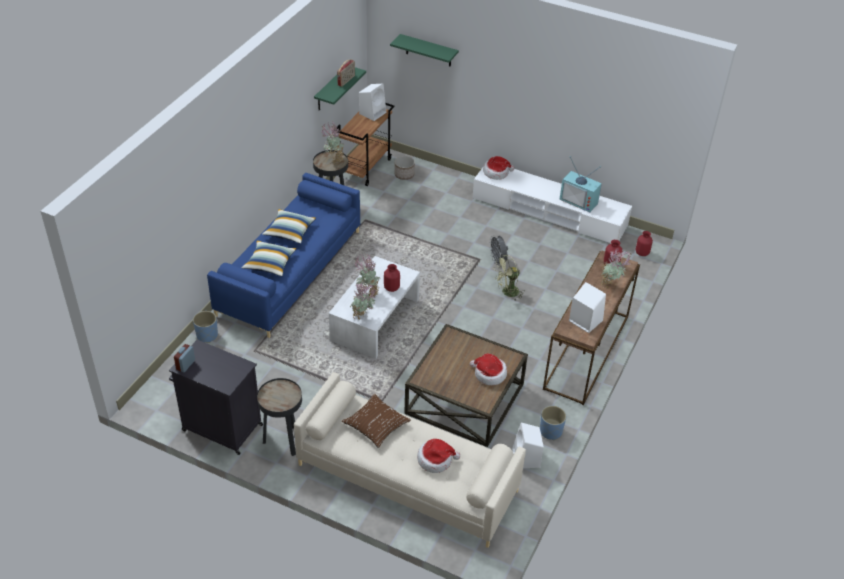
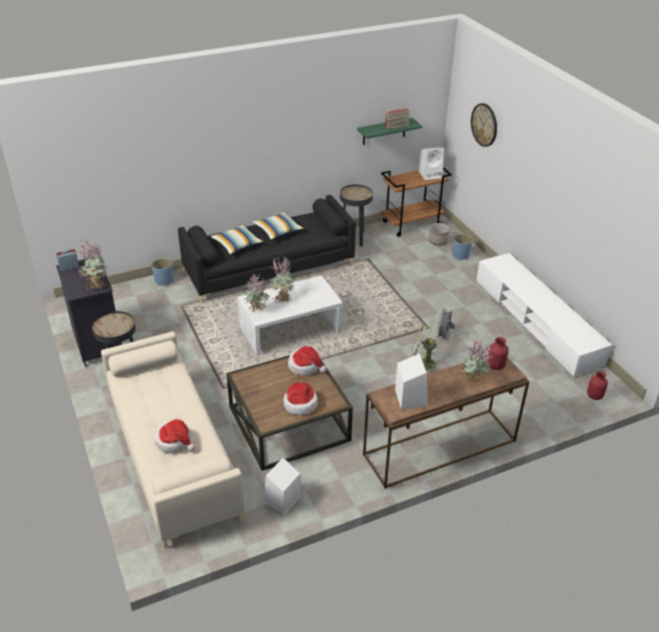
camera: 40 degrees right, 5 degrees down
(290, 272) = (269, 267): blue sofa -> black sofa
(334, 160) = (360, 194): potted plant -> potted plant (96, 285)
(376, 425) = (166, 389): brown pillow -> none
(391, 288) = (305, 303): red vase -> none
(428, 50) = (484, 125): green shelf -> wall clock
(496, 172) = (506, 264): hat -> hat (305, 366)
(551, 431) = (329, 492): blue planter -> blue planter (460, 255)
(580, 200) = (561, 318): television -> none

